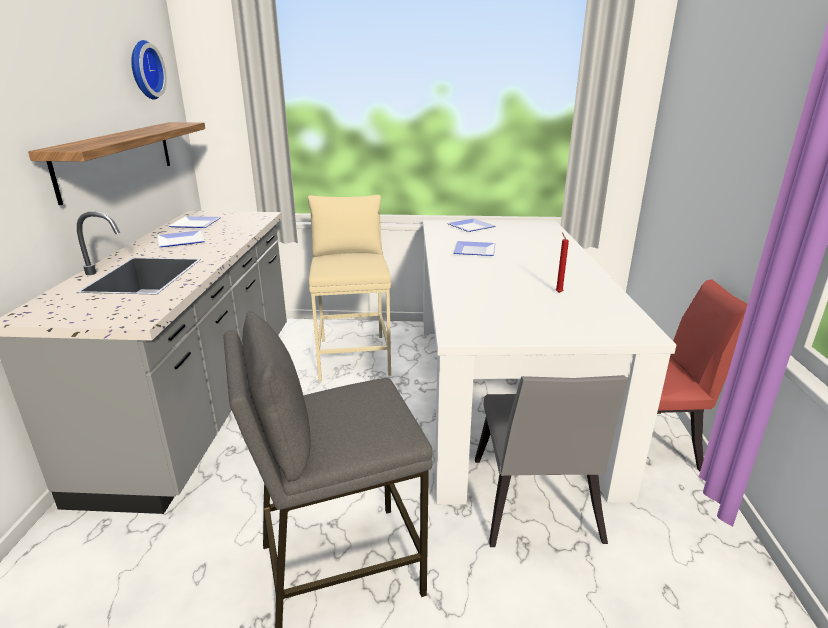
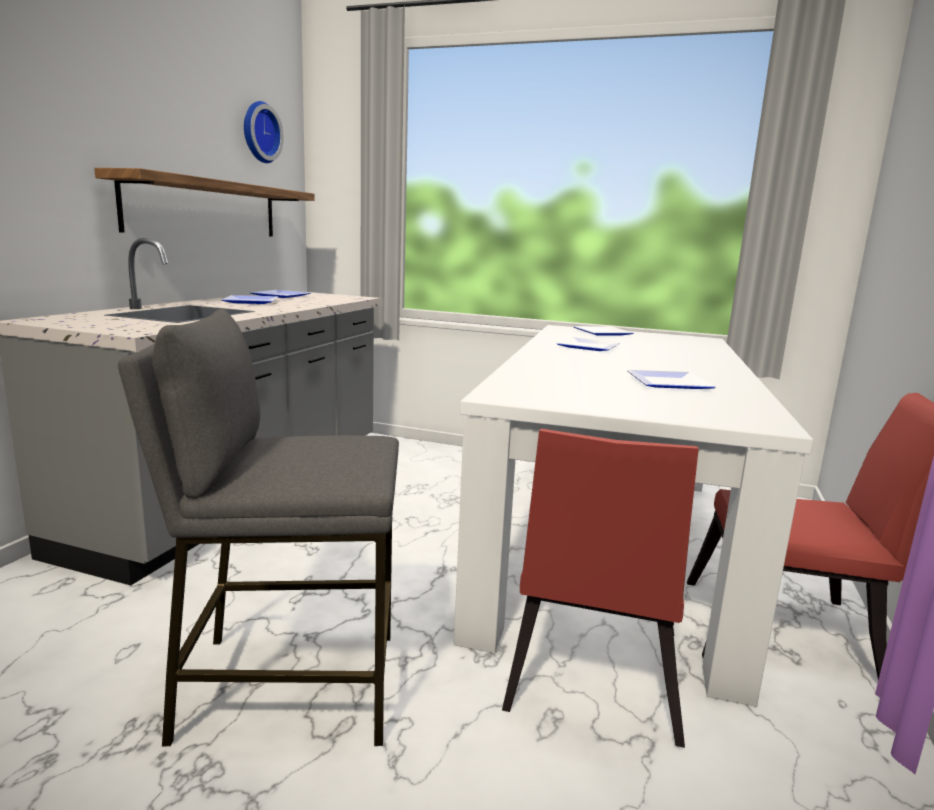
camera: 15 degrees right, 10 degrees down
(354, 356) = (436, 478): beige stool -> none
(534, 506) = (591, 676): grey chair -> red chair
(558, 292) = (670, 383): red candle -> plate

